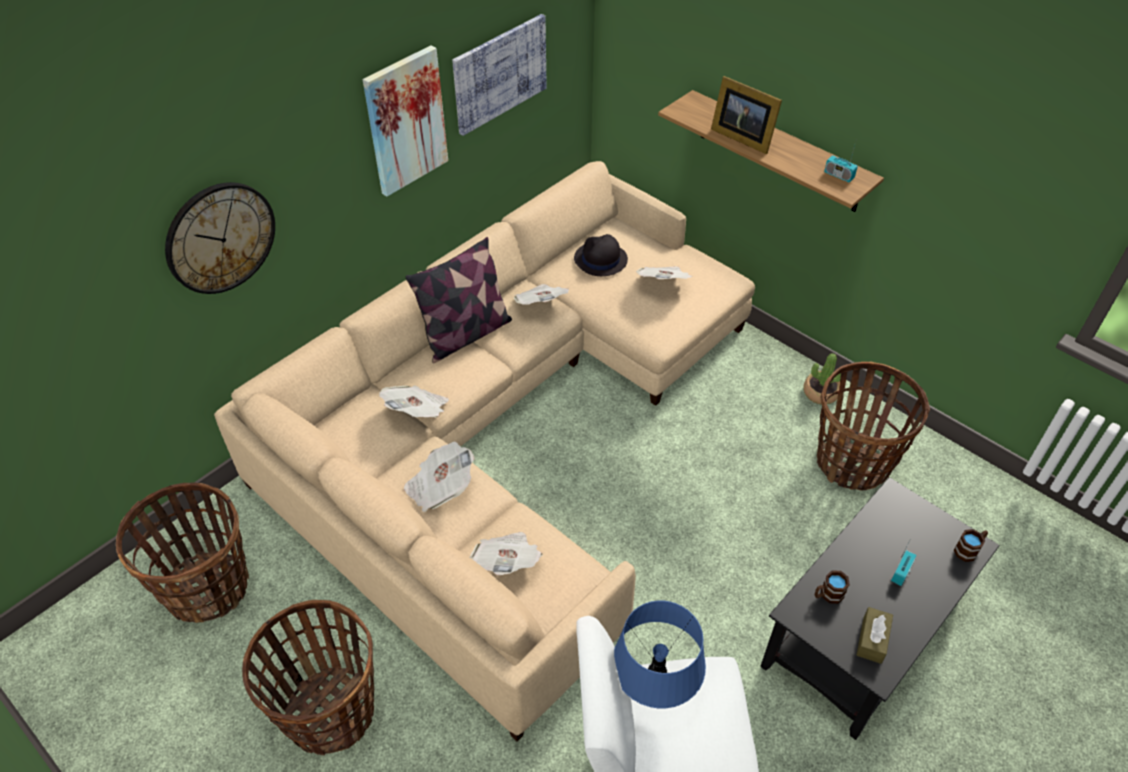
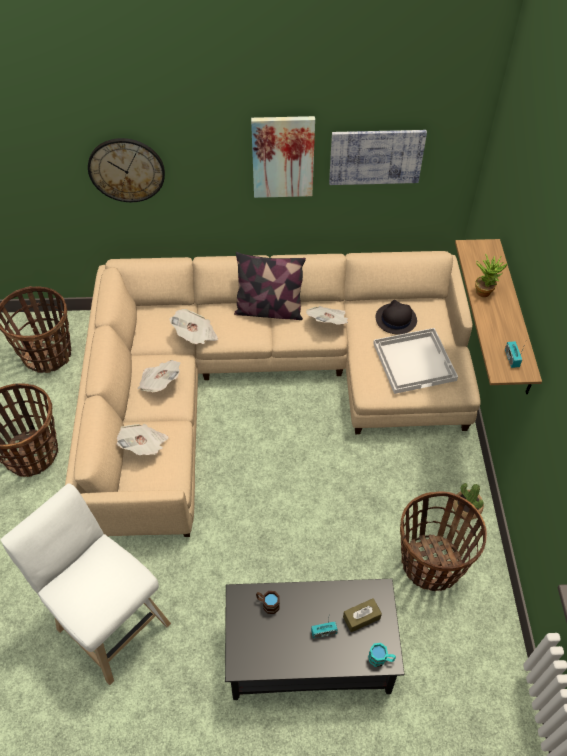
camera: 45 degrees right, 5 degrees up
(654, 690) = (100, 556): blue table lamp -> none
(663, 284) = (414, 361): newspaper -> white tray
(741, 136) = (485, 290): picture frame -> potted plant
(872, 639) = (259, 647): brown tissue box -> brown tissue box (361, 617)
(969, 550) = (381, 659): brown mug -> turquoise mug

